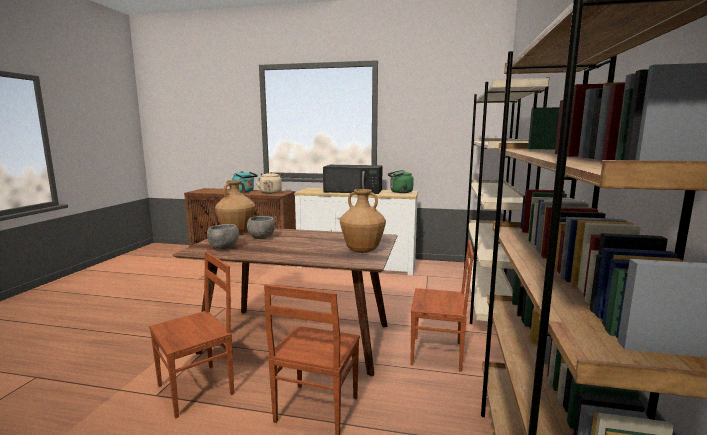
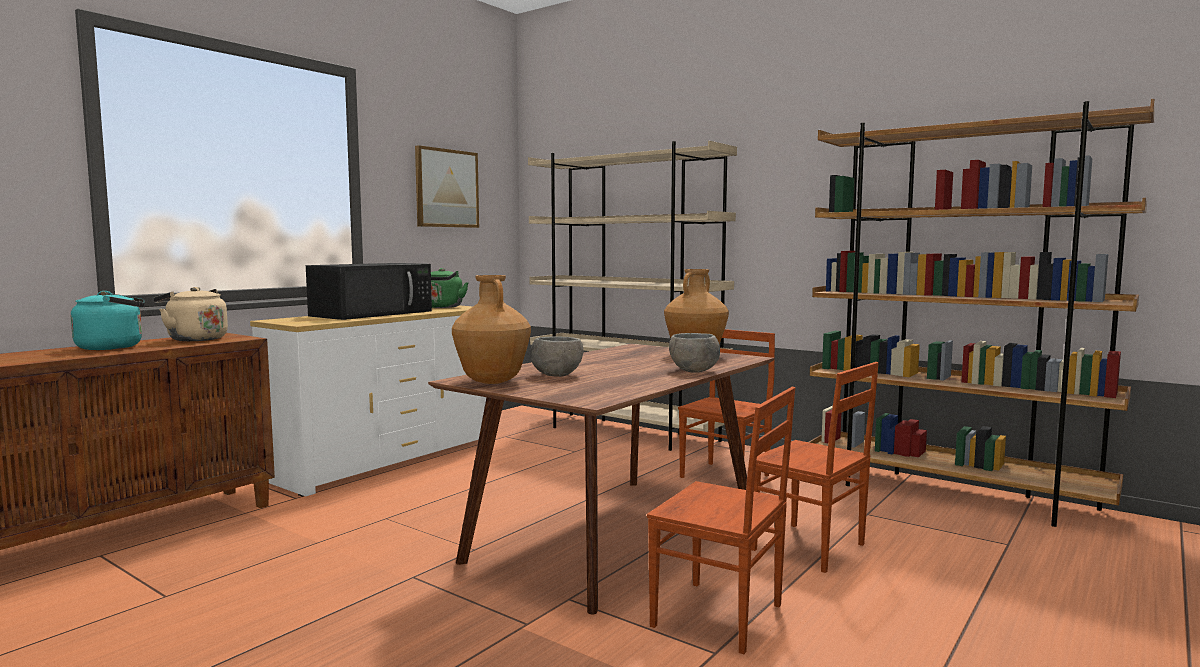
camera: 65 degrees left, 5 degrees down
(197, 389) = (719, 617): brown chair -> brown chair turned 135 degrees clockwise
(223, 248) = (599, 390): grey bowl -> grey bowl (694, 371)
(438, 121) = (446, 188): none -> picture

